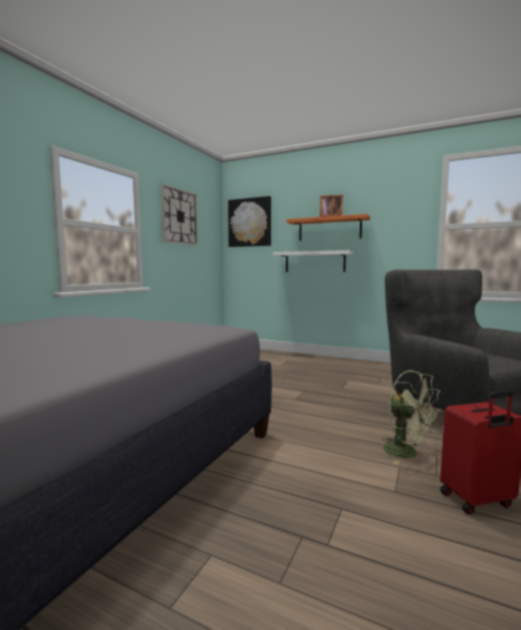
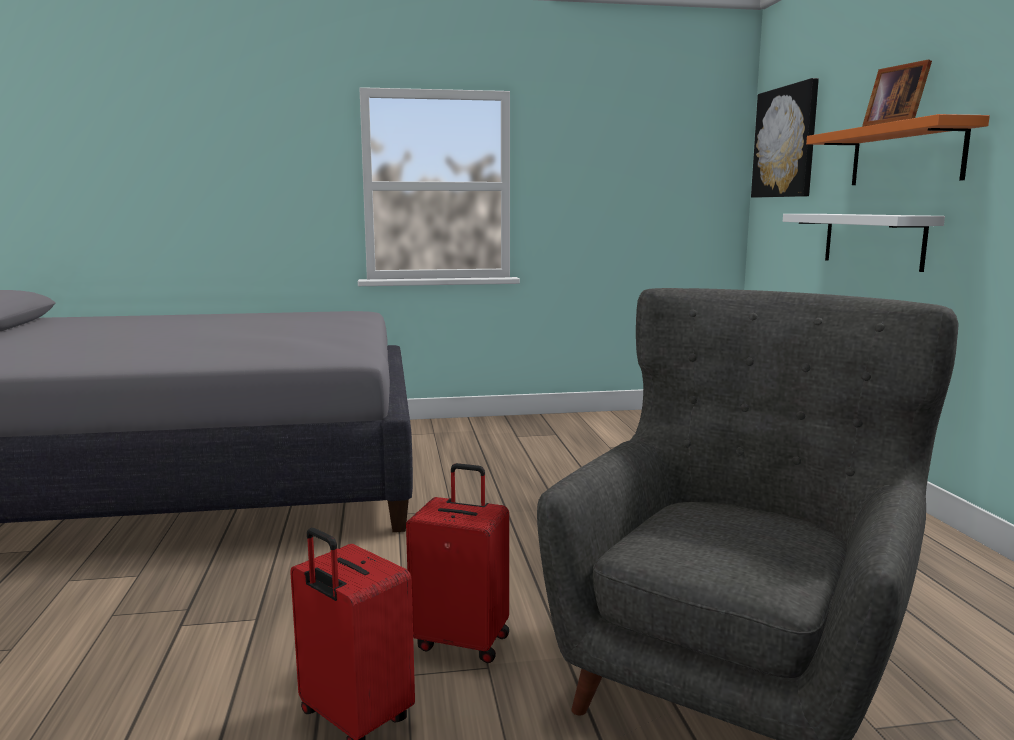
camera: 55 degrees right, 5 degrees up
(179, 216) = (609, 149): wall clock -> none
(407, 453) = (462, 641): green fan -> red suitcase

